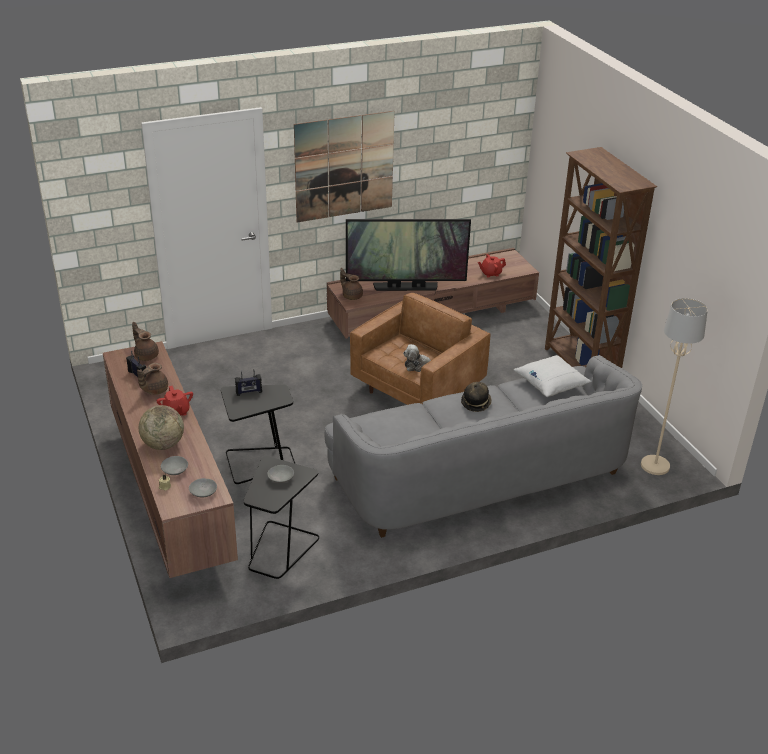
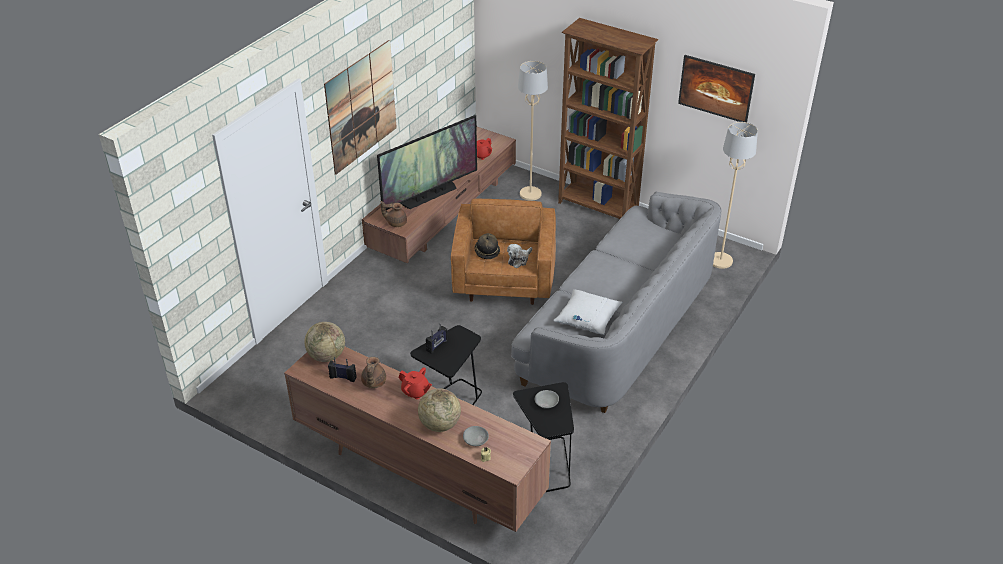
camera: 35 degrees left, 5 degrees up
(146, 355) = (326, 356): brown teapot -> globe
(203, 492) = (519, 445): grey bowl -> none
(476, 403) = (602, 270): hat -> hat (486, 251)
(526, 331) = (530, 194): none -> beige floor lamp
(551, 384) = (634, 230): grey pillow -> grey pillow (587, 319)
(695, 274) = (714, 100): none -> picture

